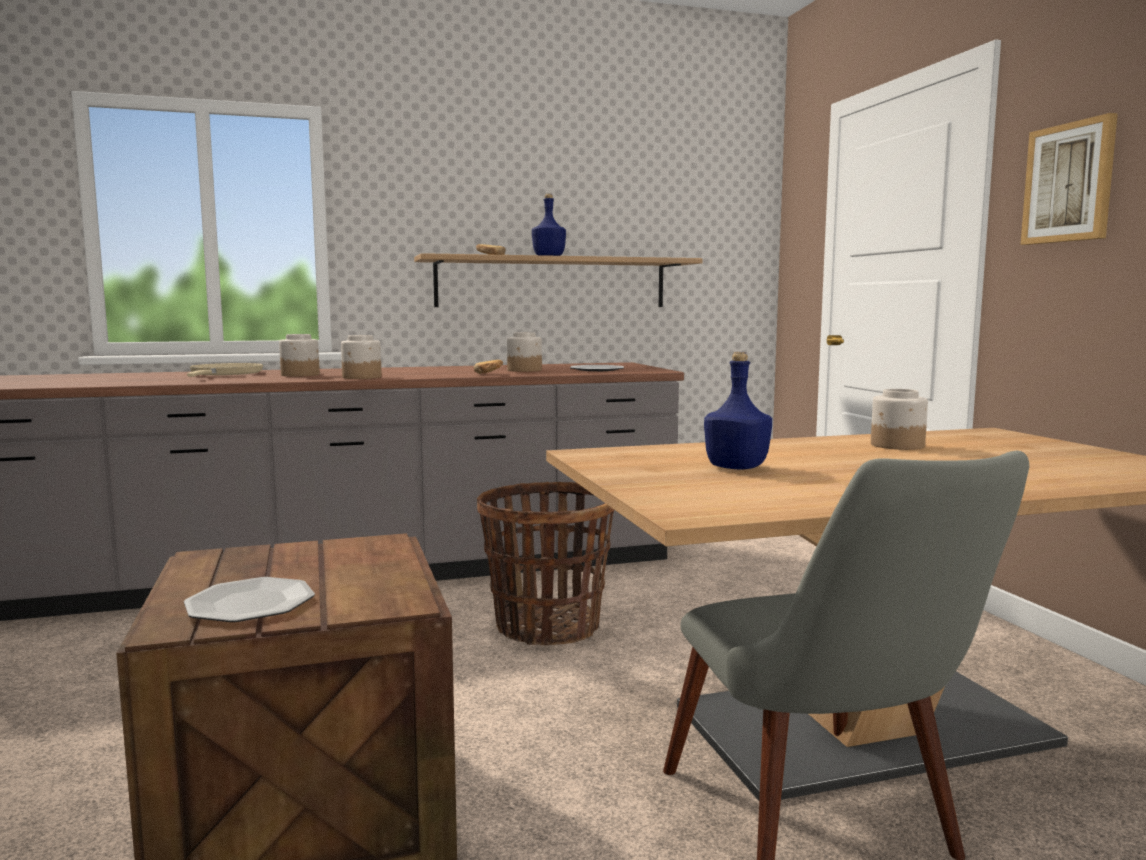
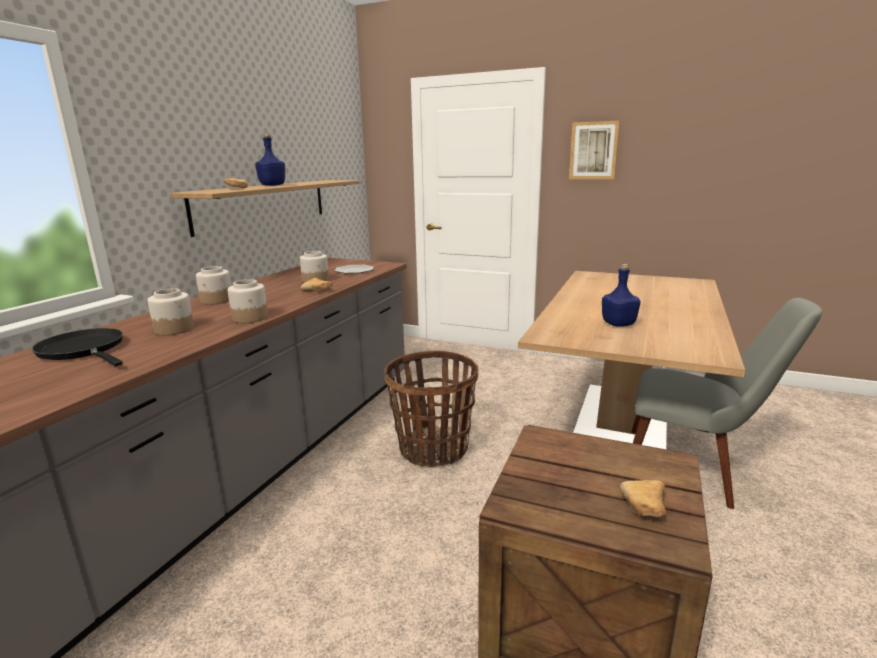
camera: 50 degrees left, 10 degrees up
(225, 374) = (84, 350): beige frying pan -> black frying pan
(250, 603) = (645, 508): plate -> bread
(897, 445) = (599, 291): jar -> jar (216, 300)

